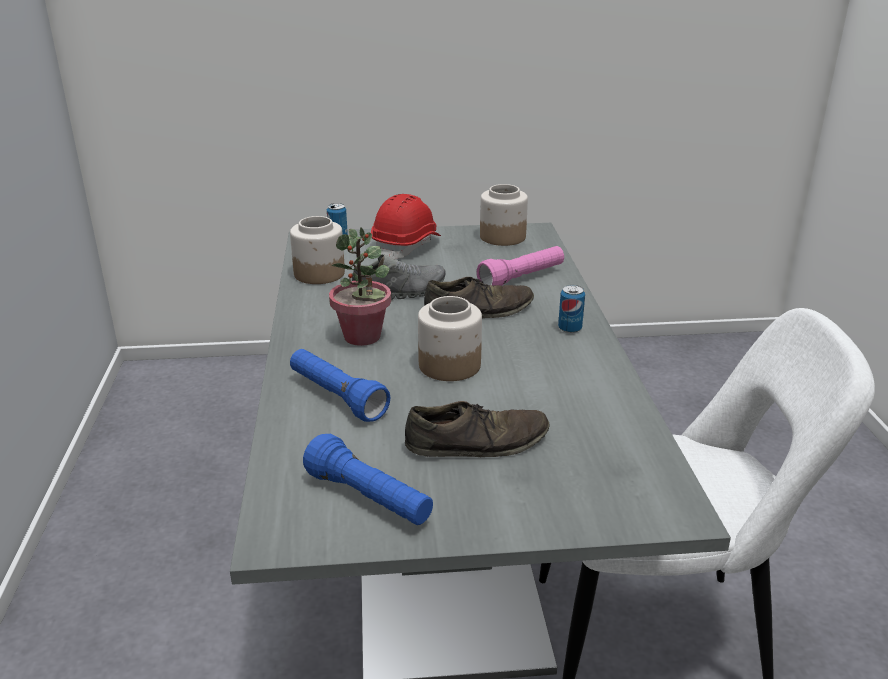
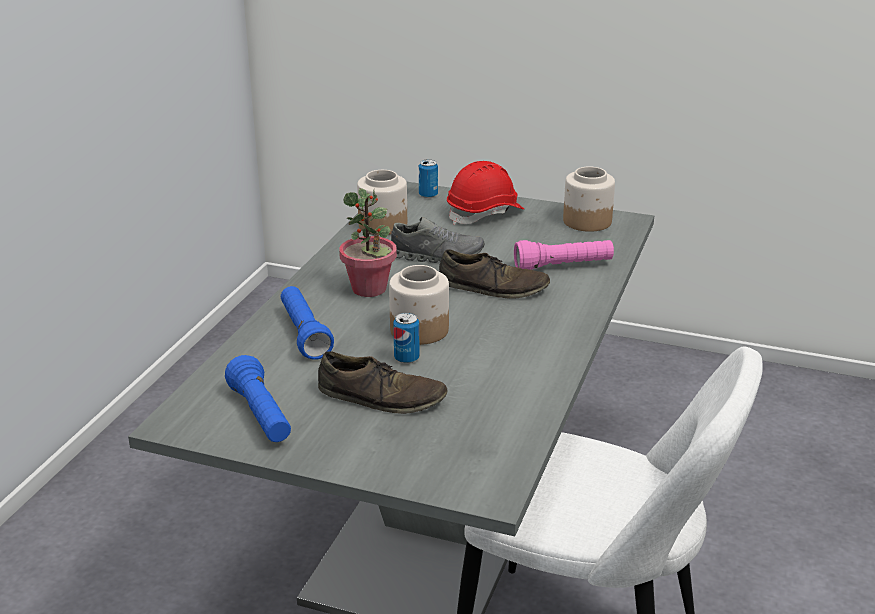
camera: 25 degrees right, 0 degrees up
(570, 329) = (560, 323): can -> can (406, 358)

